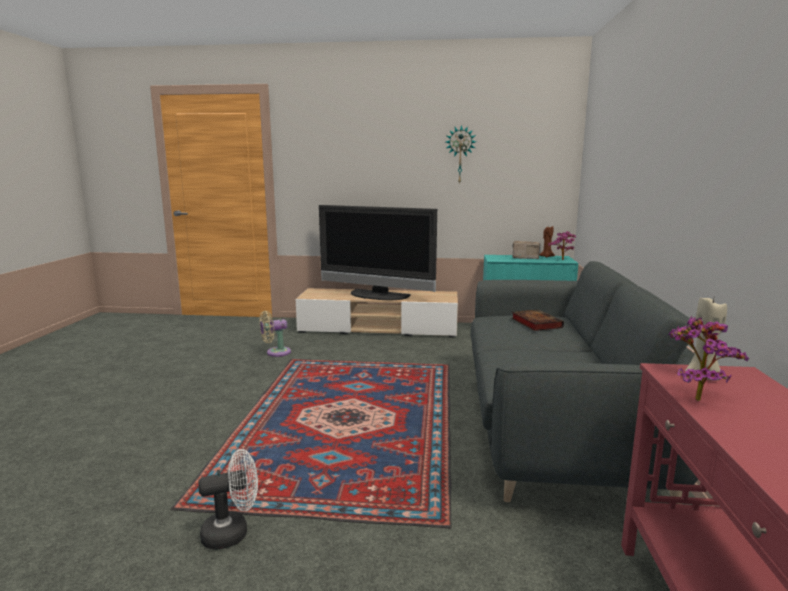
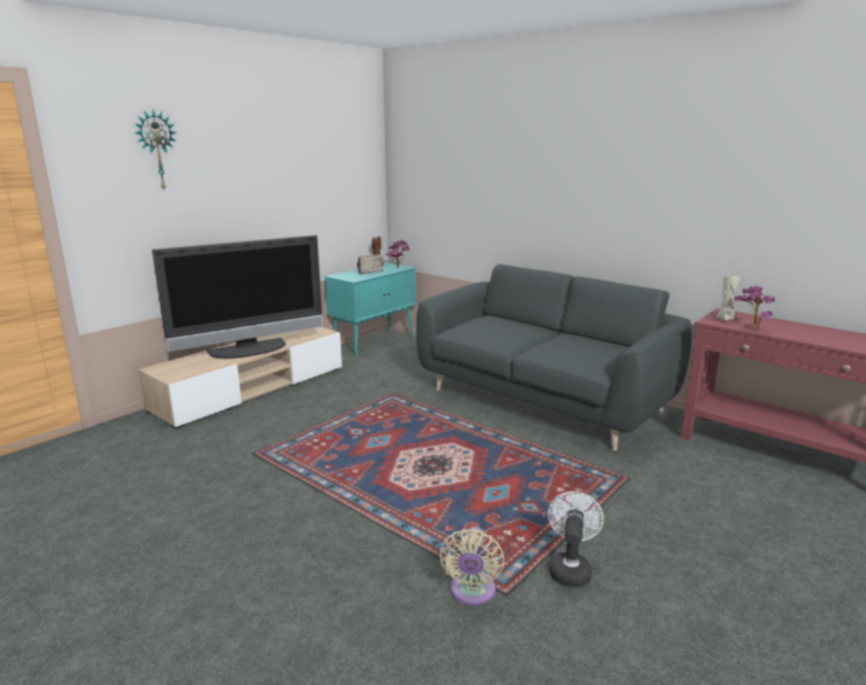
camera: 55 degrees left, 5 degrees up
(276, 352) = (215, 457): beige fan -> beige fan (472, 593)
(460, 155) = (291, 169): wall clock -> wall clock (156, 151)
(535, 323) = (495, 325): book -> none

